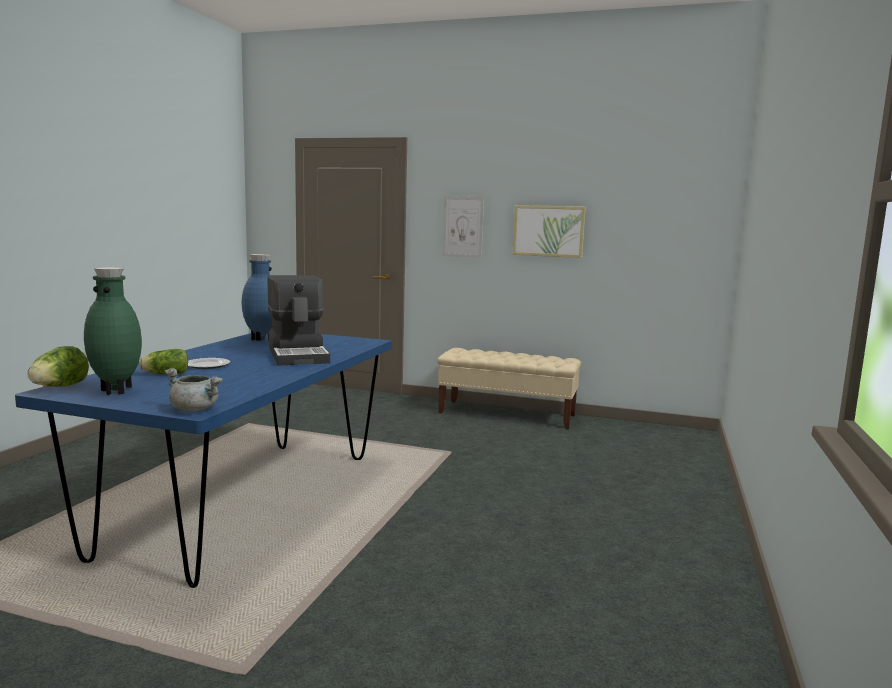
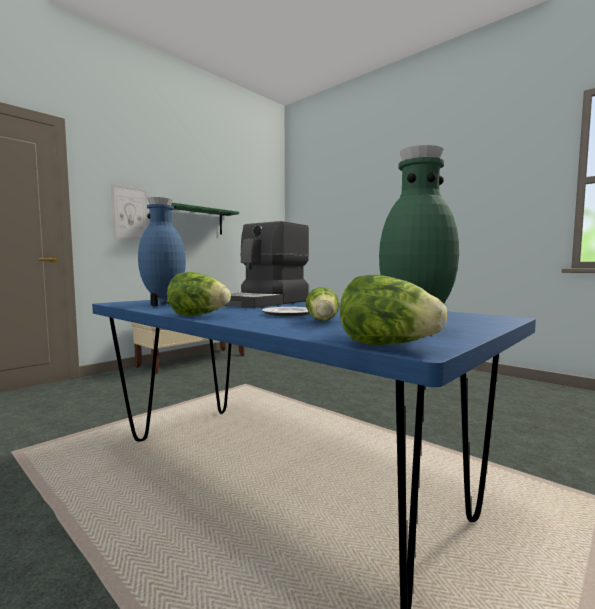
camera: 65 degrees left, 5 degrees down
(191, 353) = (199, 315): none -> lettuce
(196, 409) = (496, 317): grey cooking pot -> none
(299, 355) = (265, 302): coffee machine -> coffee machine turned 120 degrees clockwise
(548, 231) = (195, 220): picture -> green shelf

